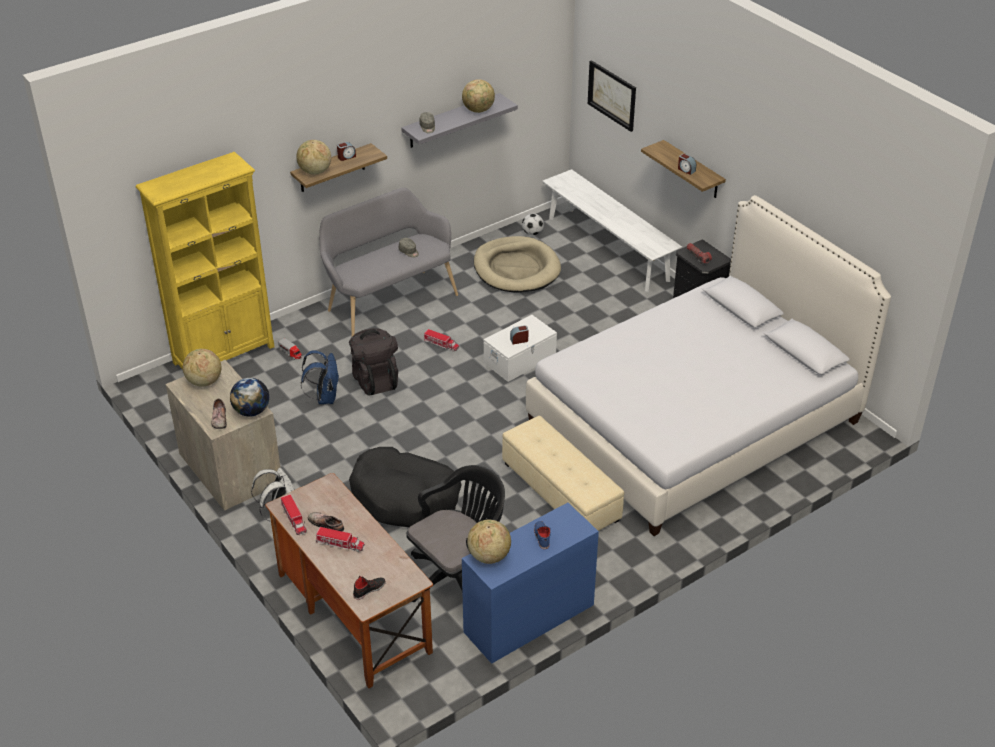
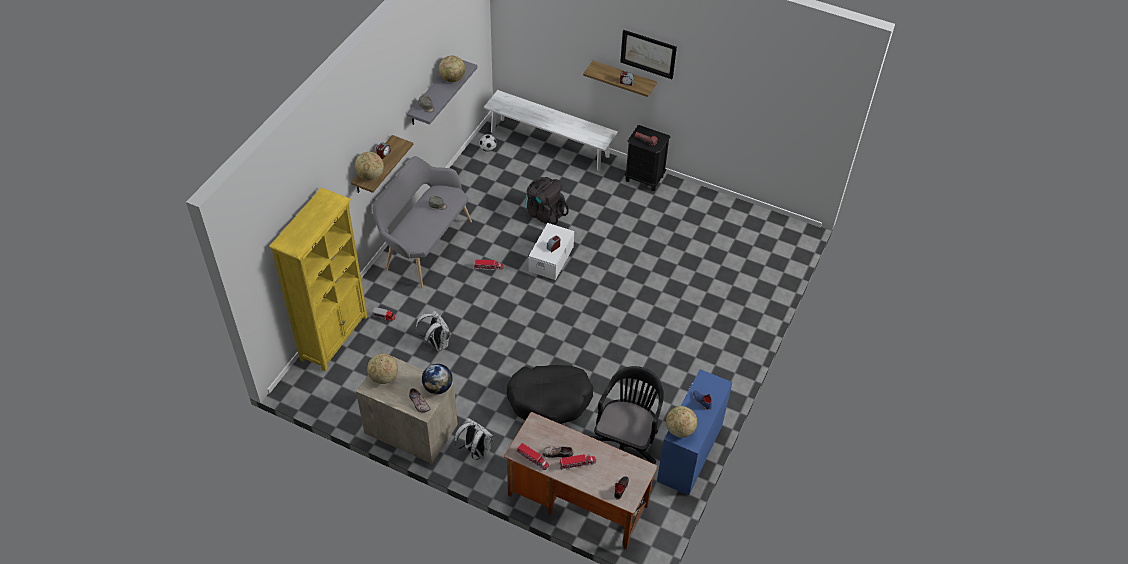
camera: 30 degrees left, 10 degrees up
(324, 397) = (436, 343): blue backpack -> white backpack
(375, 380) = (462, 315): black backpack -> black backpack (544, 213)
(516, 268) = (497, 184): beige dog bed -> none
(561, 491) = (647, 351): beige ottoman -> none
(612, 95) = (536, 33): picture -> picture (648, 54)
(694, 421) = (695, 263): white bed -> none

